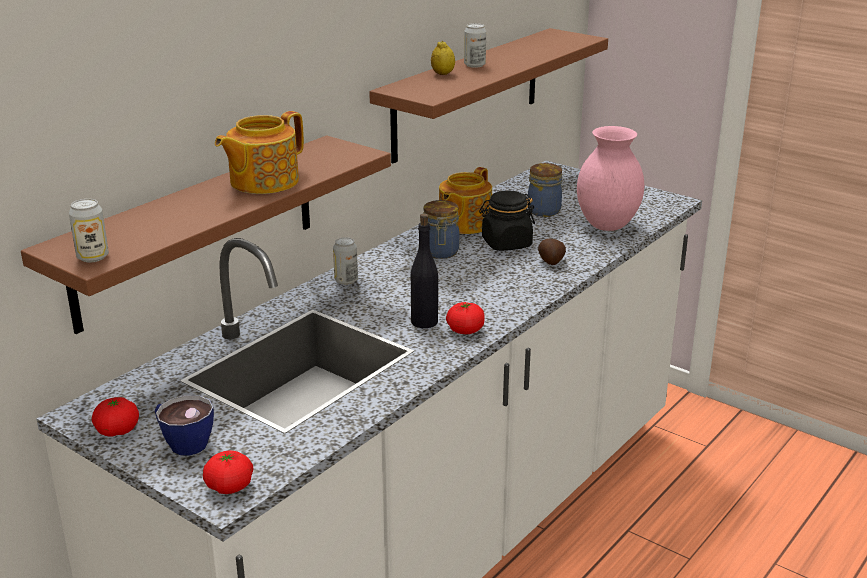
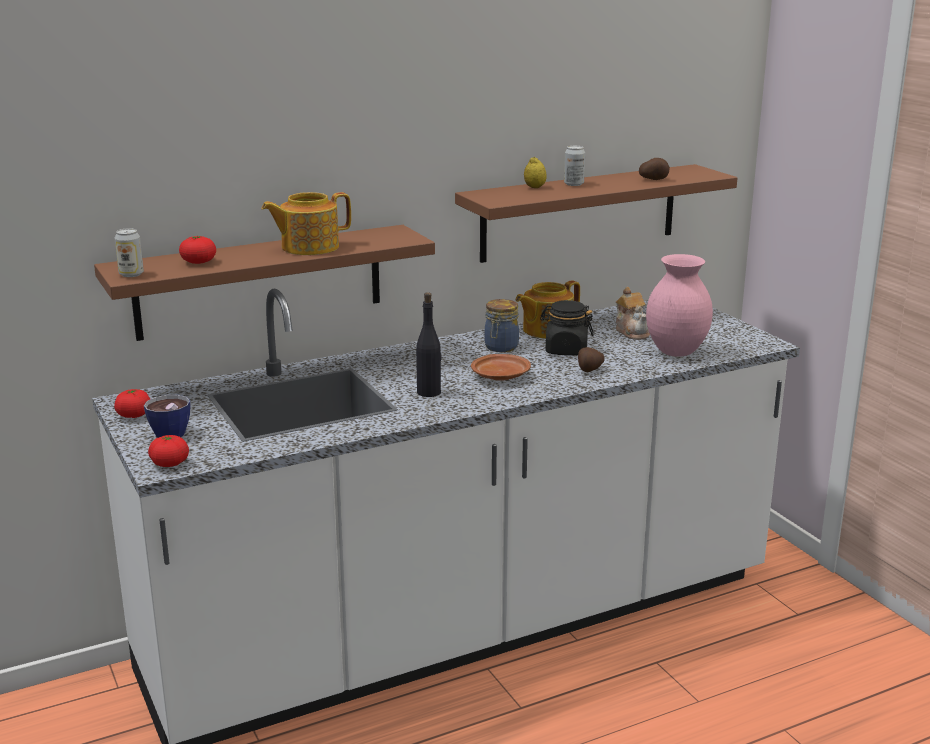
camera: 25 degrees right, 5 degrees down
(346, 280) = (400, 353): can -> none
(465, 330) = (455, 404): tomato -> tomato (198, 262)
(476, 287) = (501, 376): none -> brown plate
(540, 50) = (653, 179): none -> potato
(545, 210) = (632, 332): jar -> teapot

